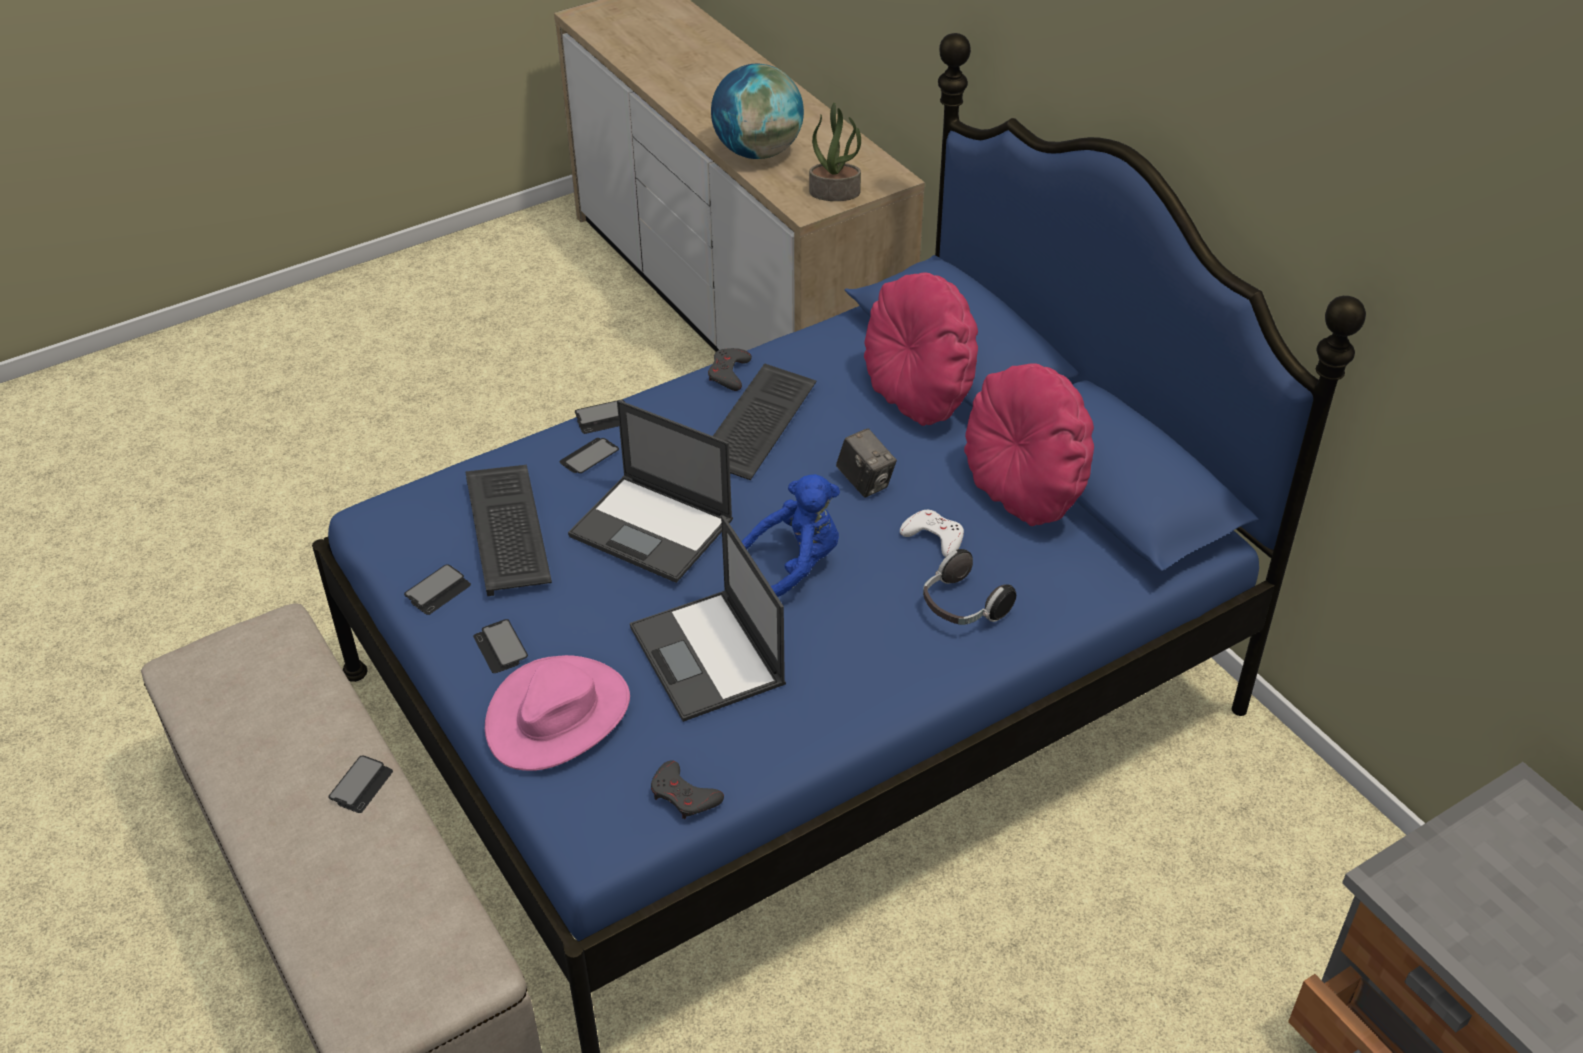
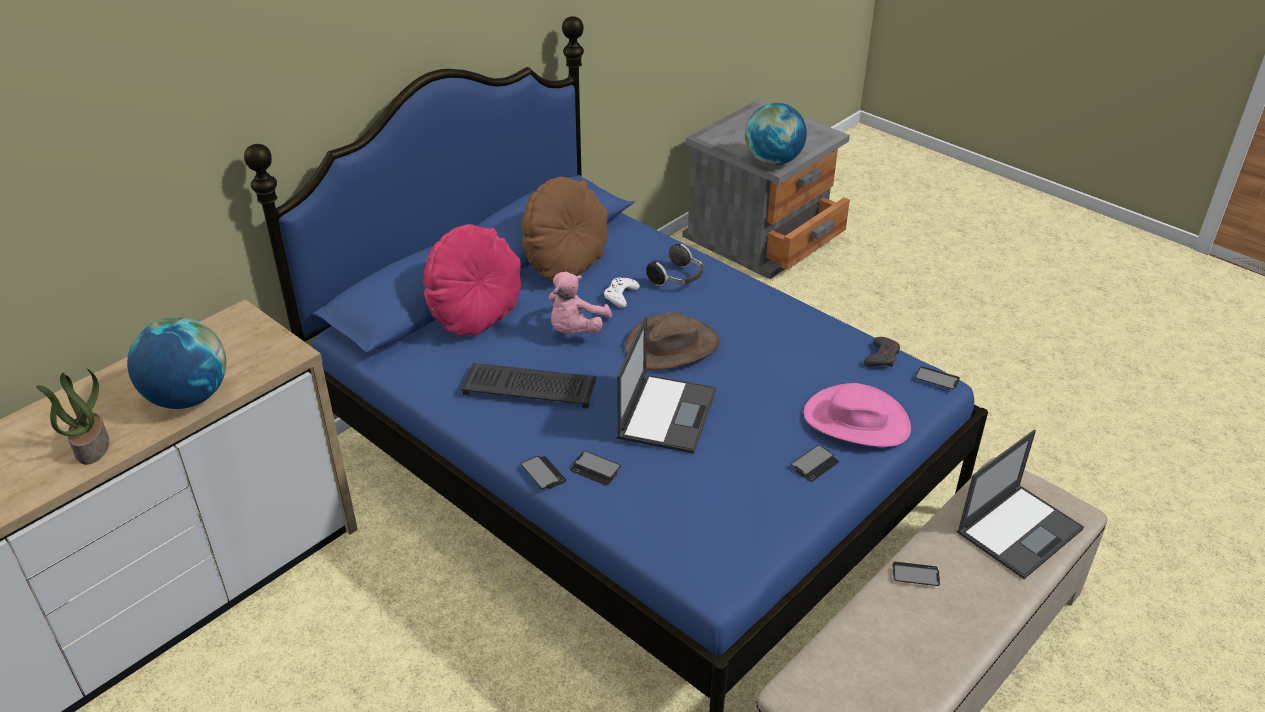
camera: 105 degrees left, 5 degrees down
(438, 591) = (779, 513): phone -> phone (937, 379)
(510, 531) = (702, 487): keyboard -> none
(708, 657) = (771, 367): laptop -> laptop (1020, 530)
(729, 373) = (466, 415): grey game controller -> none
(794, 566) = (672, 346): blue plush toy -> brown hat
(835, 192) = (263, 342): potted plant -> potted plant (91, 446)
(865, 482) = (575, 330): camera -> pink plush toy
(1022, 495) = (566, 268): pink pillow -> brown pillow
(1417, 882) = (773, 161): none -> globe

